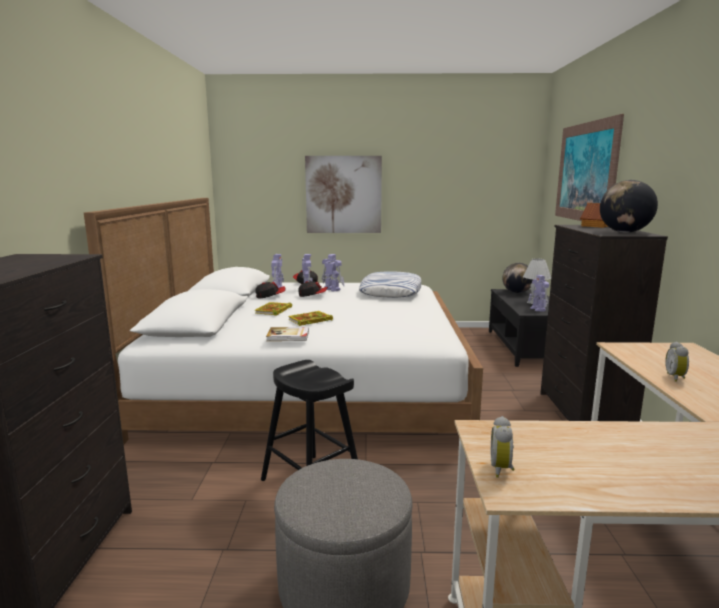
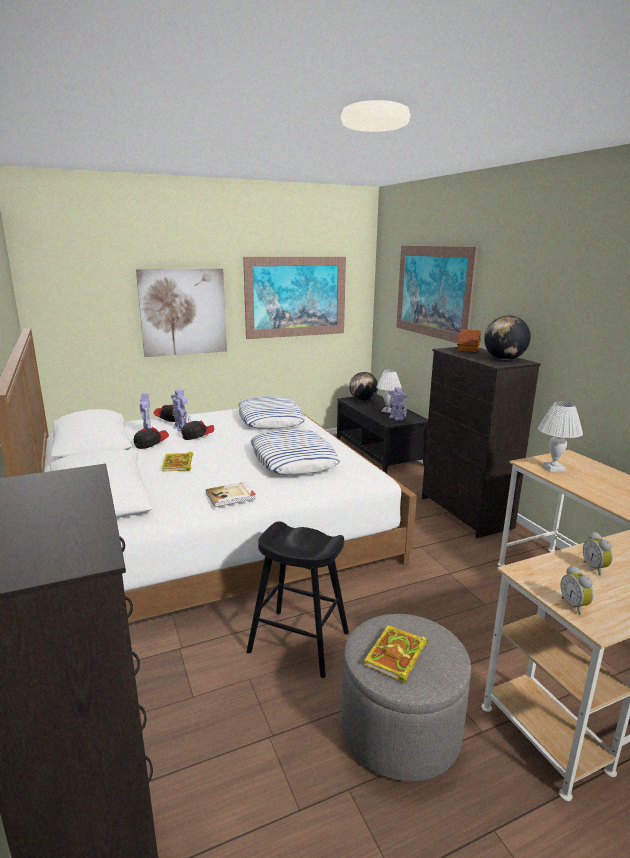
camera: 25 degrees left, 5 degrees up
(309, 321) = (231, 472): book -> book (396, 657)
(332, 289) = (208, 424): toy robot -> none
(375, 319) = (293, 459): none -> pillow
(454, 184) = (296, 297): none -> picture
(647, 354) = (553, 468): none -> white table lamp
(676, 378) = (590, 488): alarm clock -> alarm clock (595, 568)

